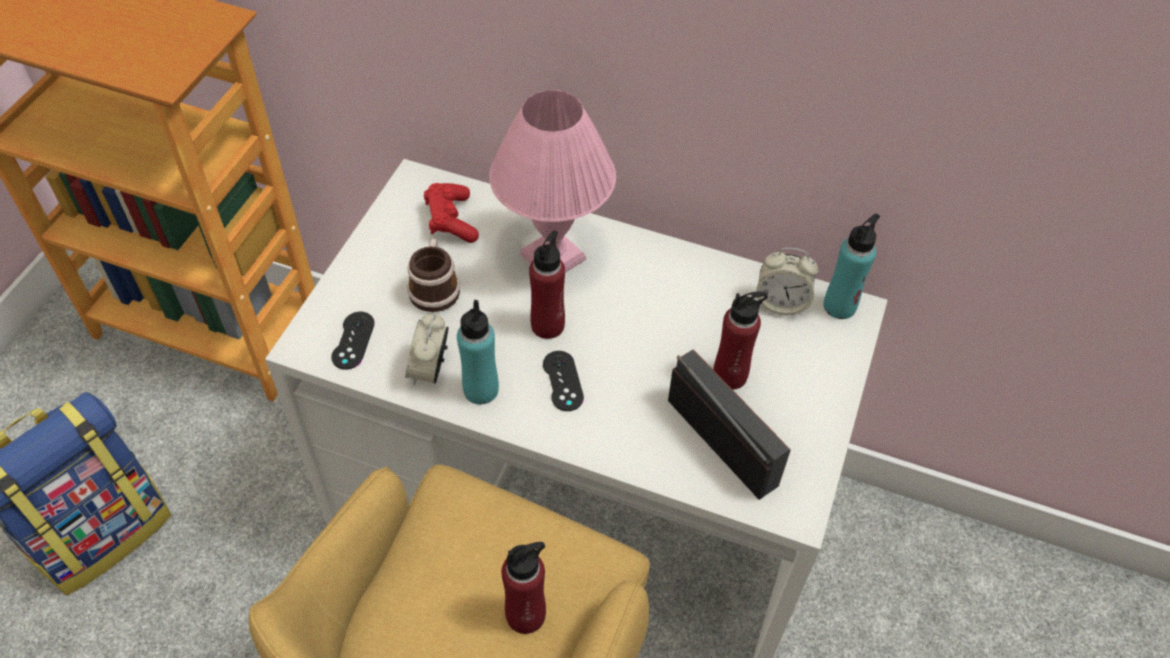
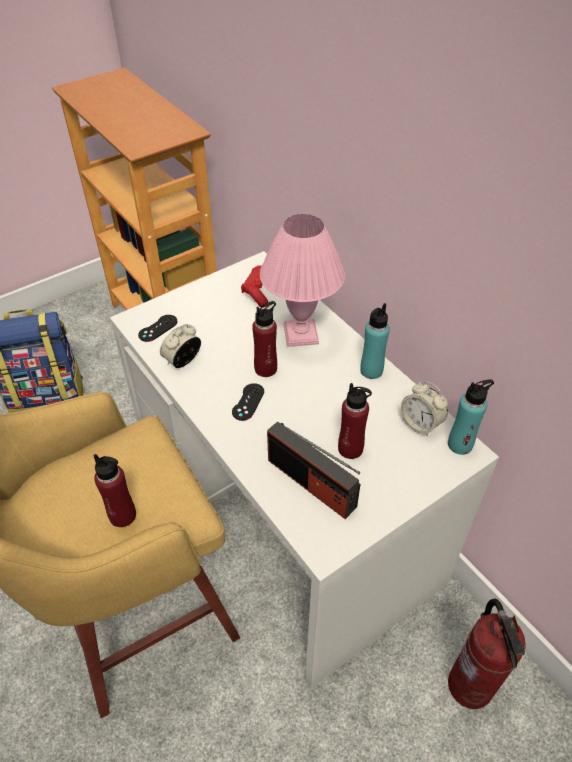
camera: 35 degrees right, 5 degrees down
(435, 287) = (222, 321): mug -> none
(481, 390) = (199, 384): turquoise bottle -> turquoise bottle (371, 370)
(721, 442) = (311, 483): radio -> radio turned 135 degrees clockwise
(914, 579) = (471, 686): none -> fire extinguisher

